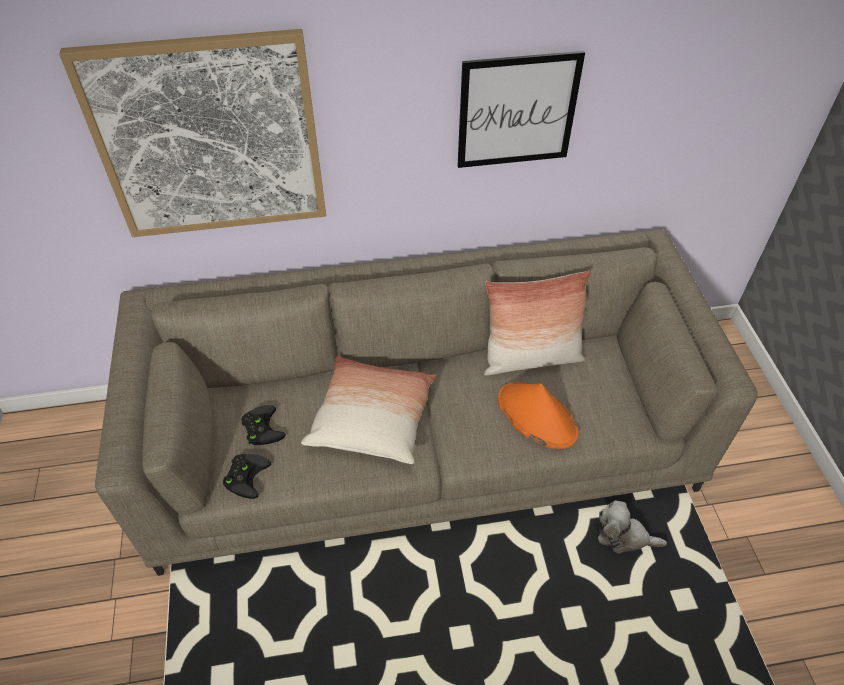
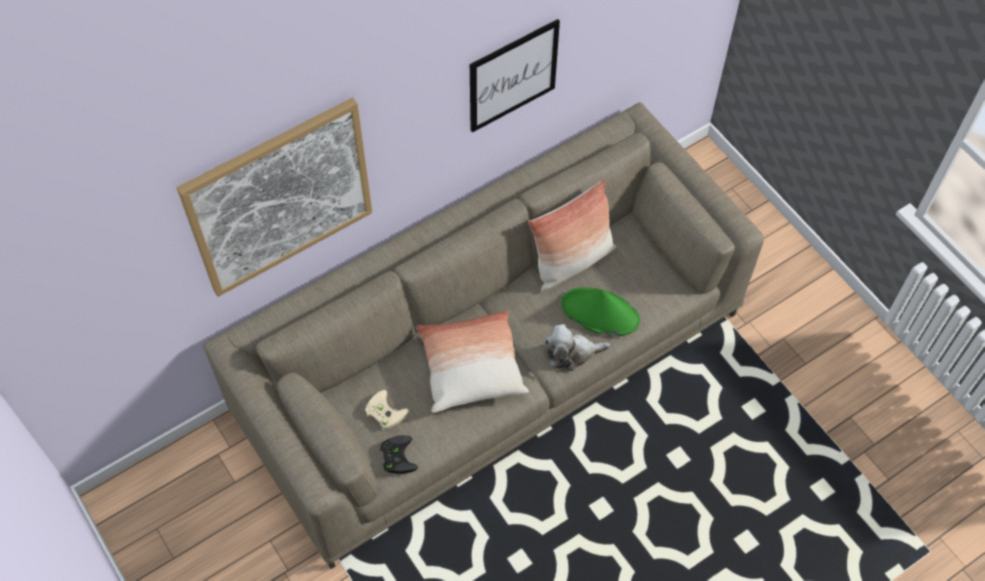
camera: 25 degrees left, 10 degrees up
(261, 427) = (383, 412): black game controller -> beige game controller
(536, 416) = (599, 312): orange hat -> green hat
(623, 536) = (690, 377): plush toy -> plush toy (572, 353)

